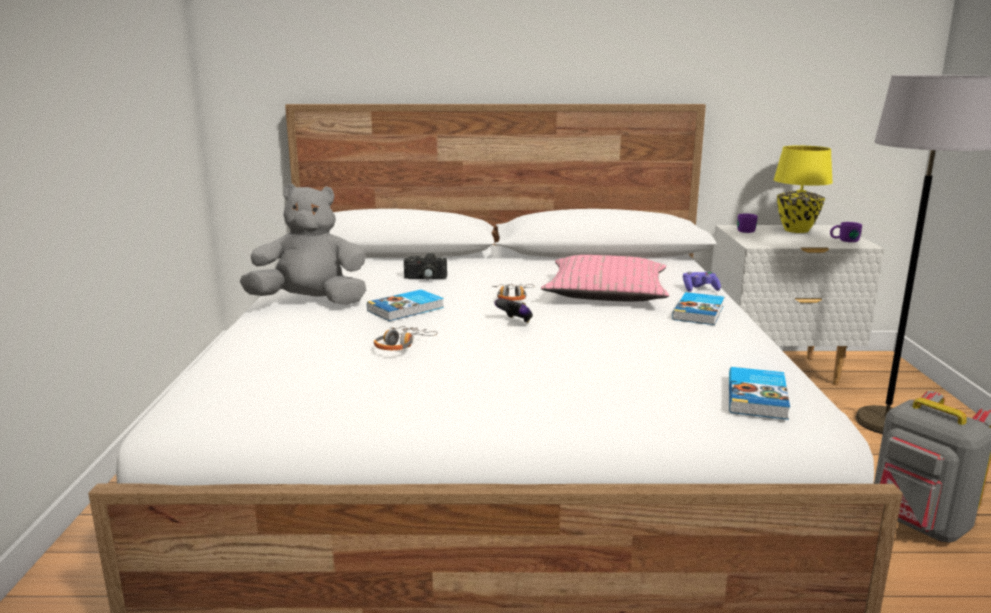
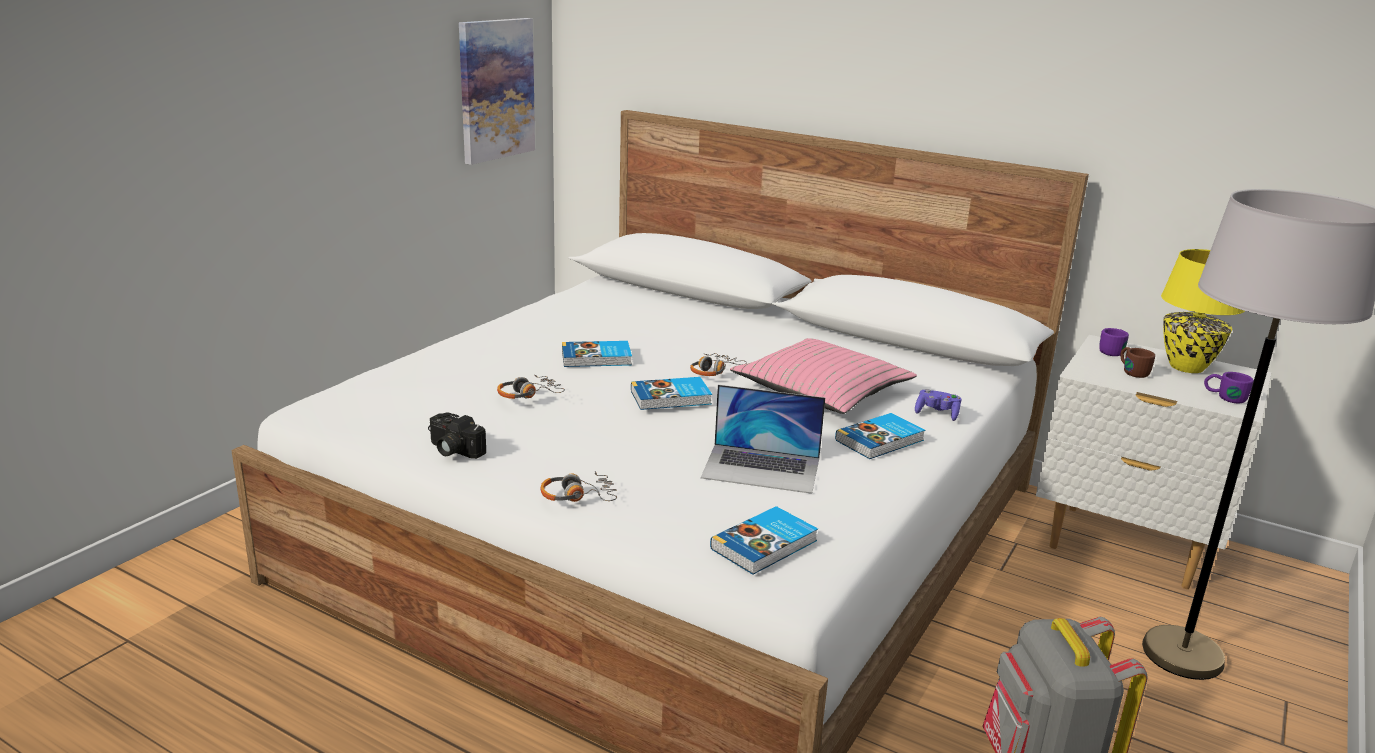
camera: 30 degrees right, 5 degrees up
(163, 90) = (496, 89): none -> picture
(311, 302) = (533, 329): grey plush toy -> none
(425, 278) = (670, 327): camera -> camera (452, 450)
(515, 321) = (671, 398): game controller -> book
(569, 408) = (578, 496): none -> headphones
(660, 349) = (761, 468): none -> laptop
(775, 238) = (1131, 371): none -> brown mug

